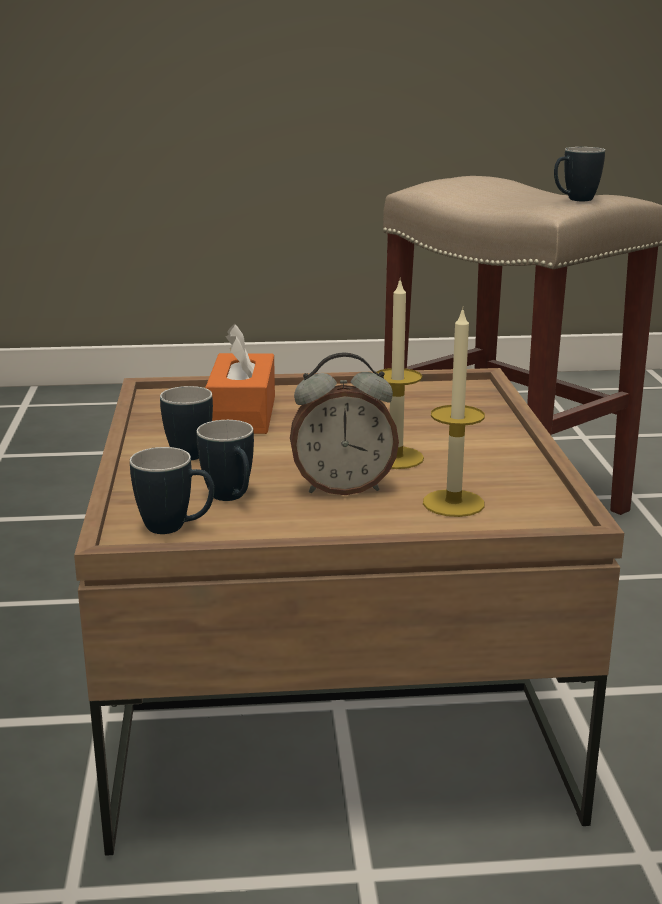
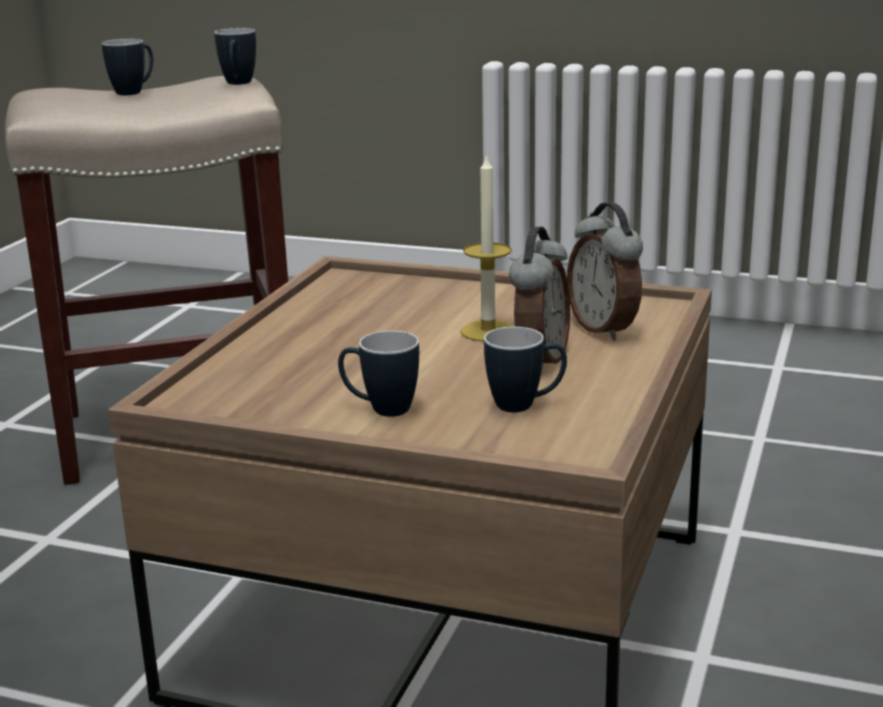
camera: 65 degrees left, 0 degrees up
(176, 528) = (575, 437): mug -> mug (134, 92)
(242, 414) = (298, 372): orange tissue box -> none
(453, 503) = (605, 329): candle -> alarm clock

